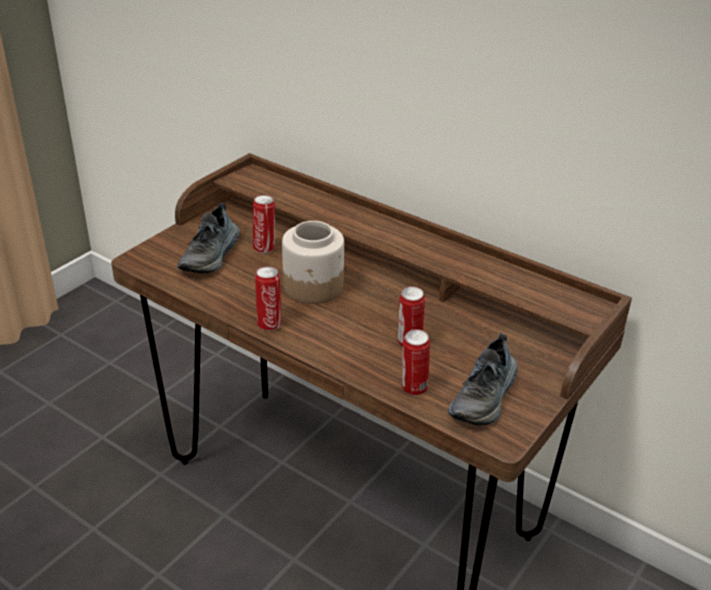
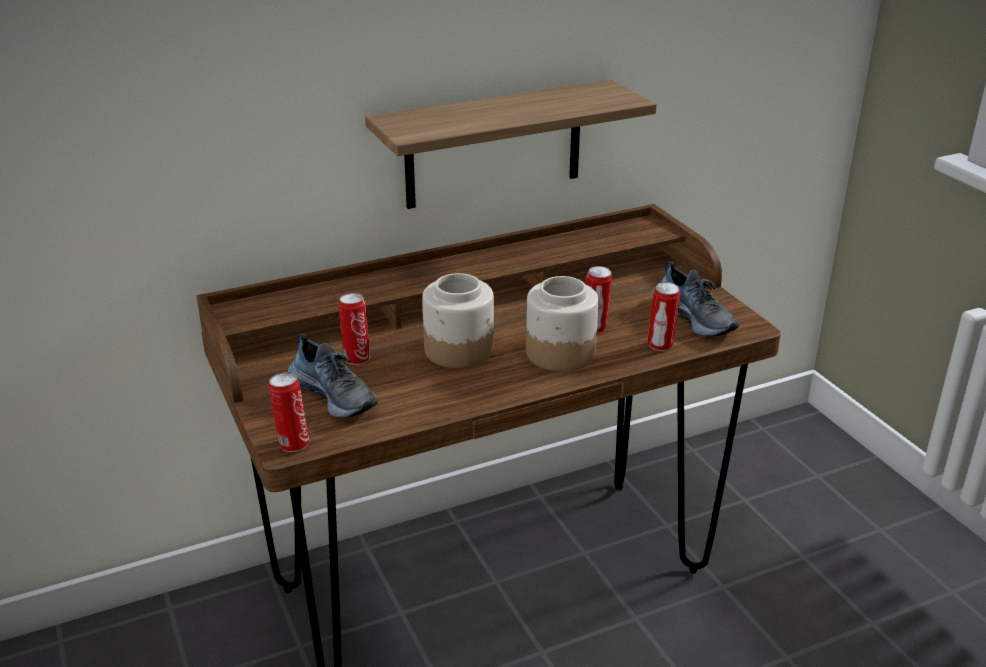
camera: 60 degrees left, 5 degrees down
(269, 324) = (500, 391): can -> can (292, 444)
(351, 336) = (559, 353): none -> jar
(482, 153) = (494, 145): none -> shelf

